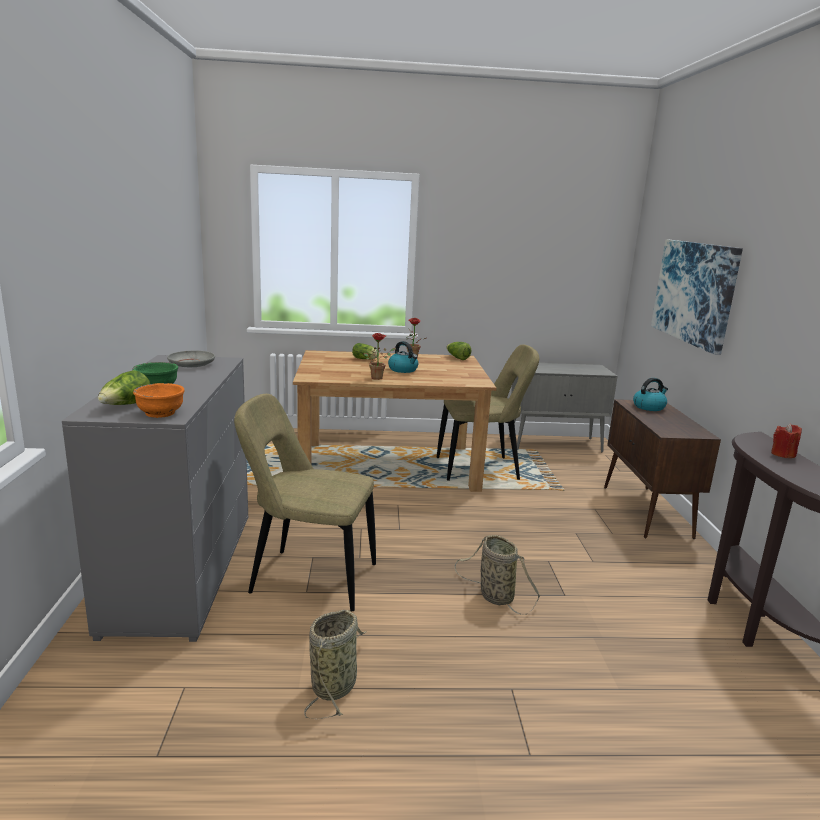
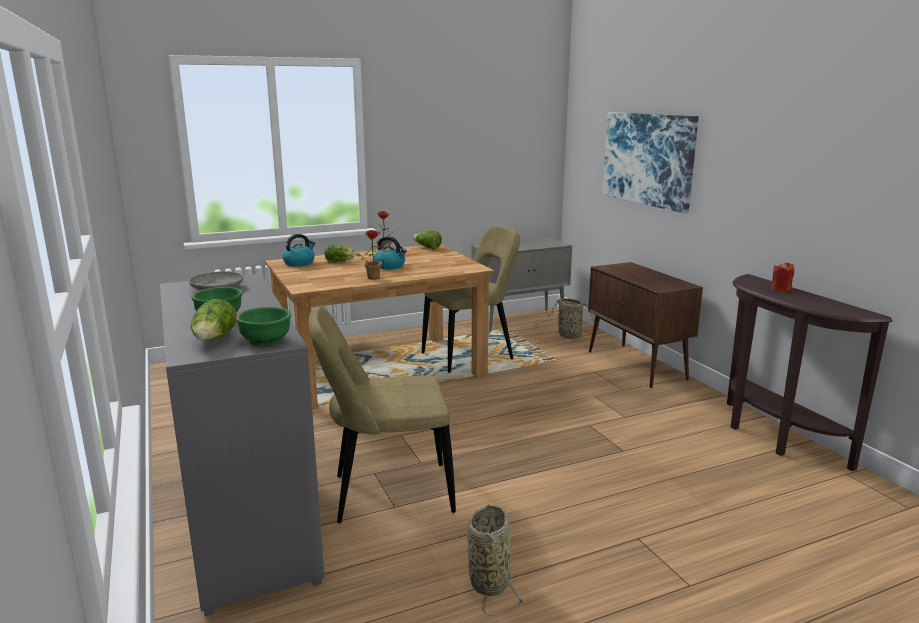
camera: 20 degrees left, 0 degrees up
(160, 413) = (265, 341): orange bowl -> green bowl
(494, 595) = (567, 466): basket -> basket (567, 336)
(649, 407) = (624, 269): kettle -> kettle (299, 263)

